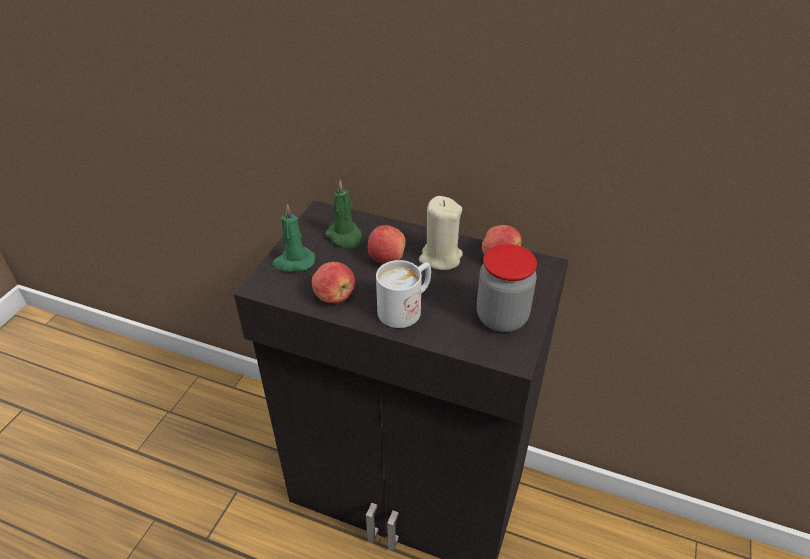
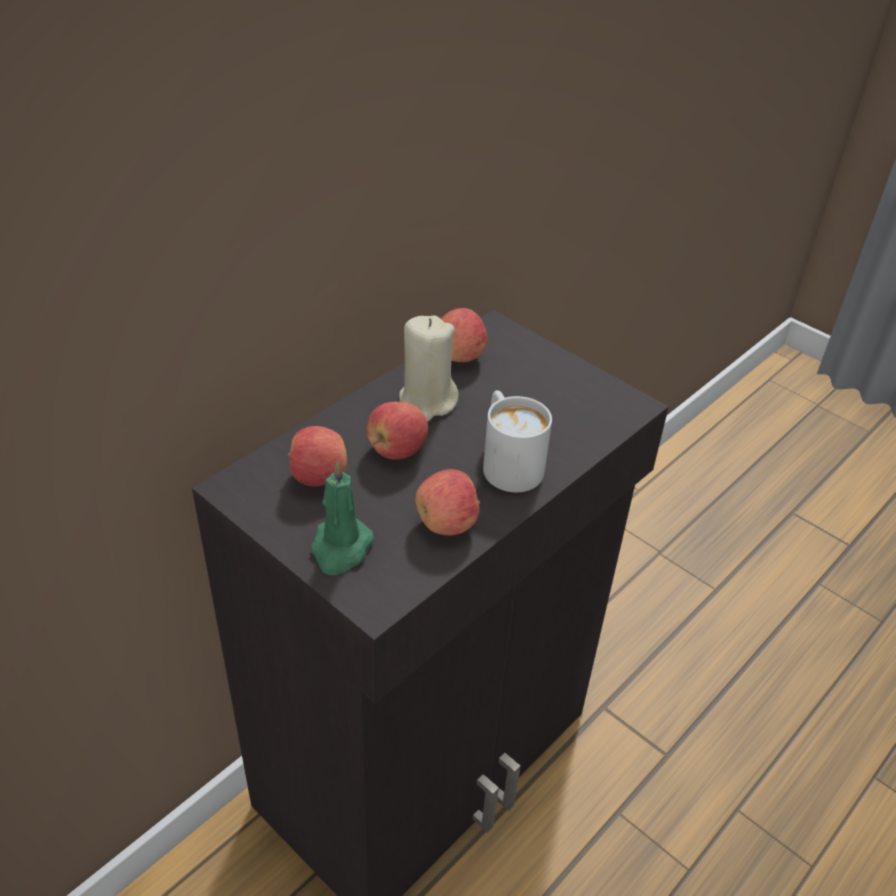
camera: 70 degrees left, 0 degrees up
(345, 237) = (318, 477): green candle -> apple
(502, 317) = (565, 391): jar -> none

